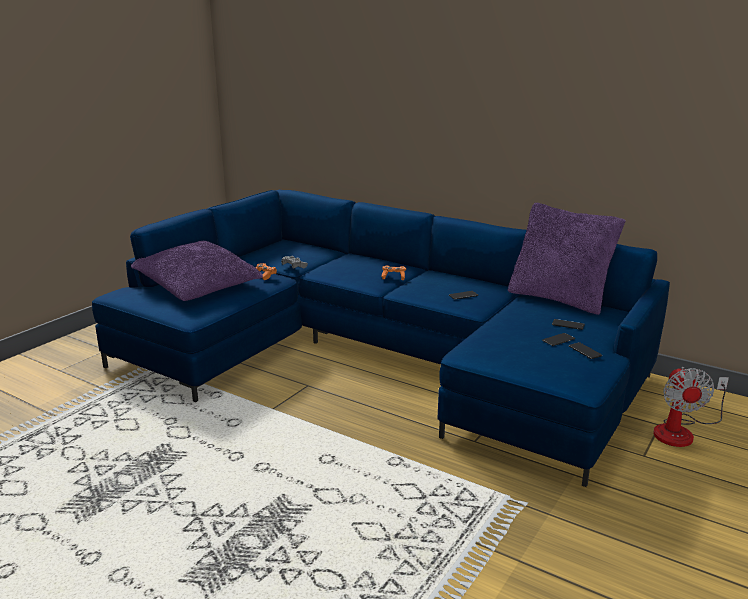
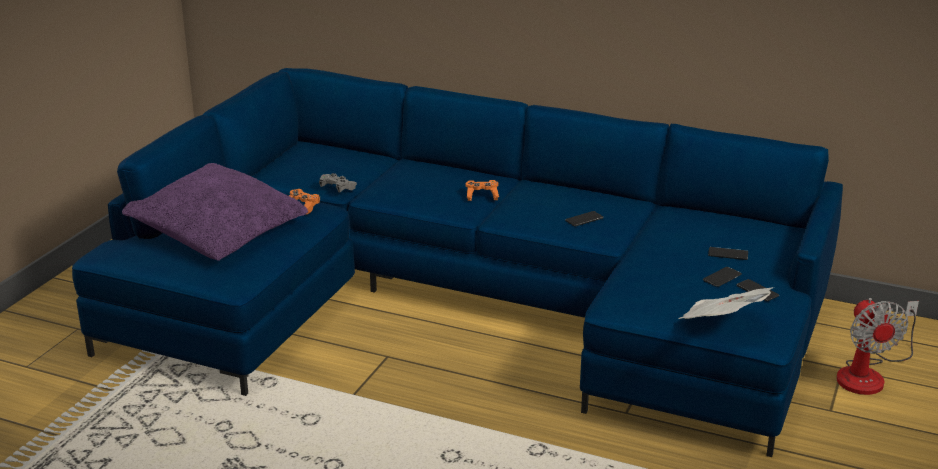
camera: 10 degrees left, 5 degrees up
(549, 372) = (722, 324): none -> newspaper
(559, 297) = (707, 212): purple pillow -> none

